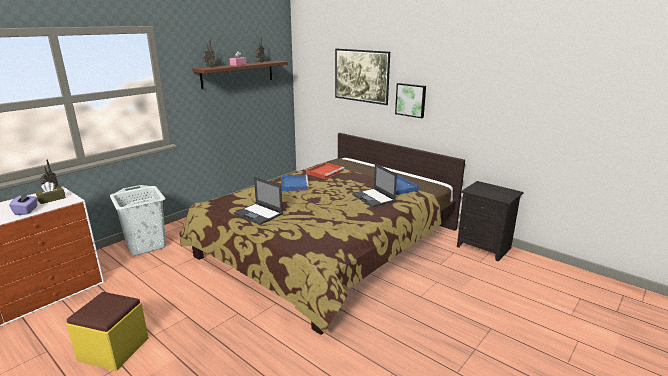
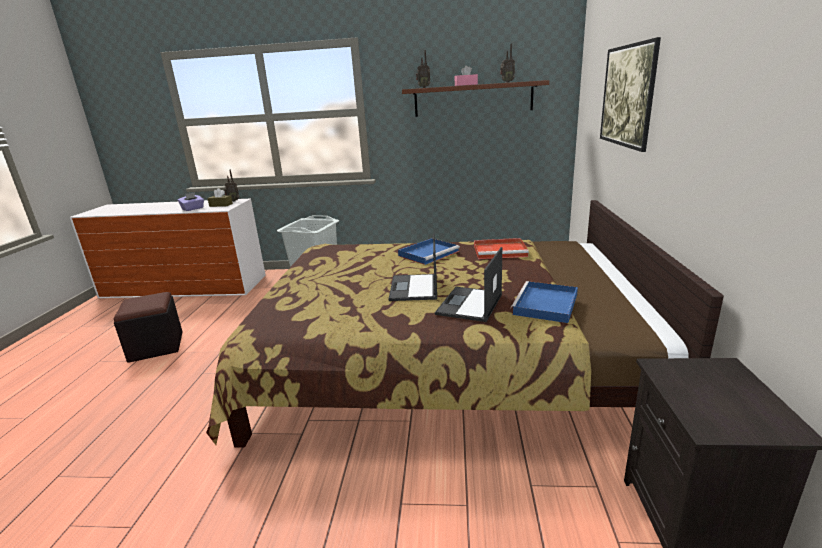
camera: 55 degrees right, 0 degrees up
(114, 349) = (156, 346): yellow ottoman -> black ottoman
(259, 214) = (322, 270): laptop -> laptop (414, 288)
(411, 100) = (672, 140): picture -> none

